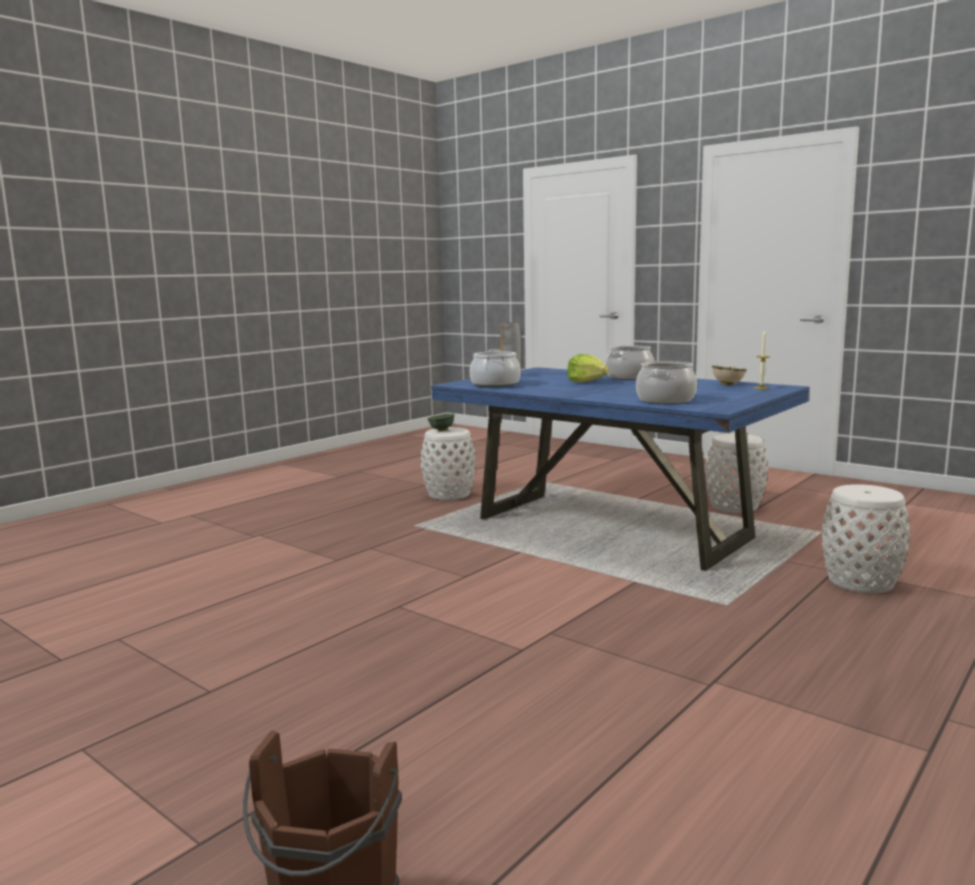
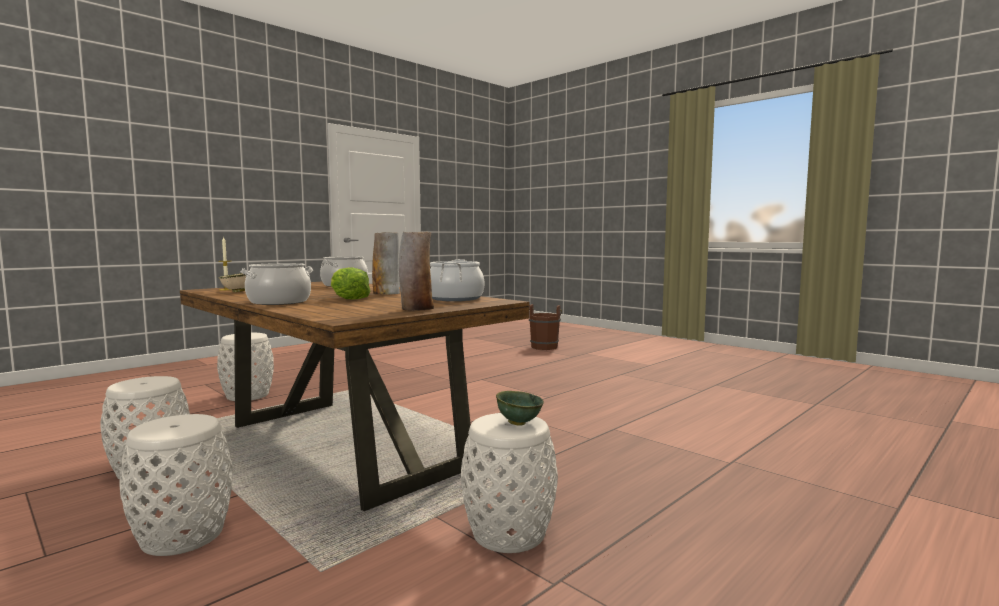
camera: 175 degrees left, 5 degrees down
(570, 388) = (386, 293): none -> vase
(608, 529) = (345, 446): blue dining table -> brown dining table
(630, 485) = (182, 536): none -> white stool

